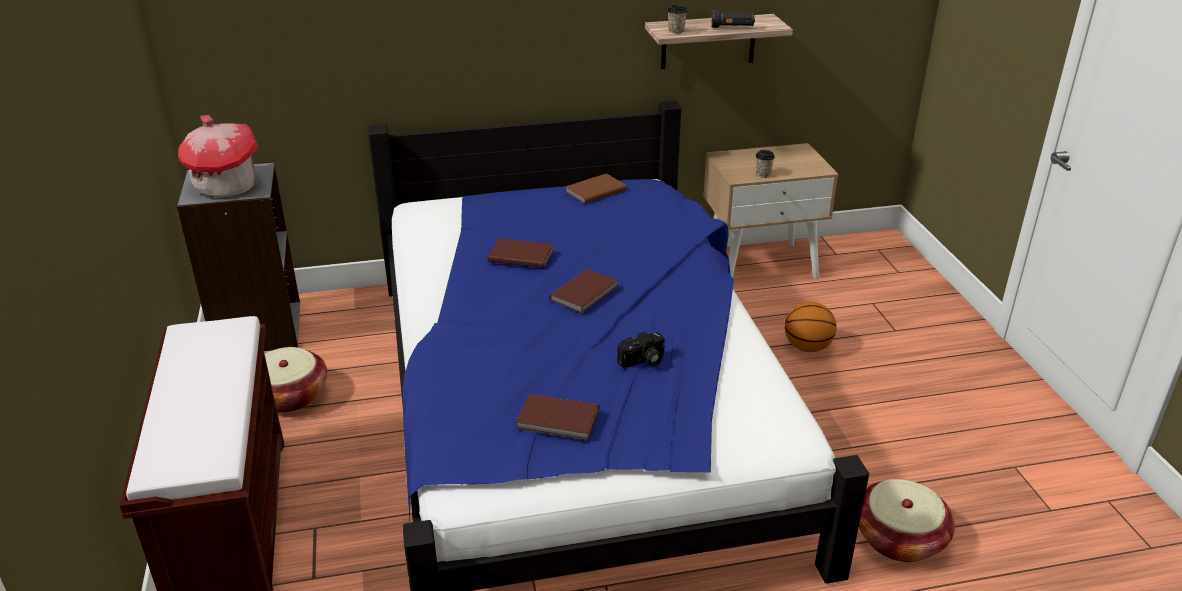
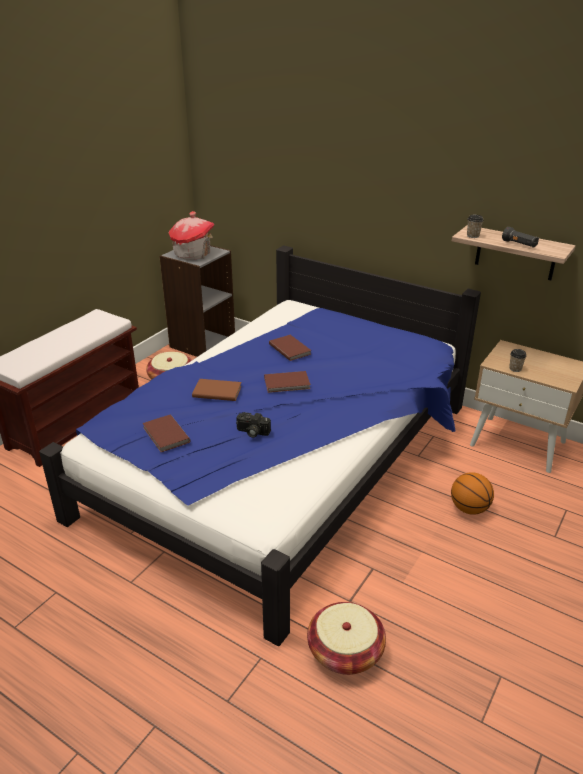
camera: 45 degrees right, 0 degrees up
(594, 190) = (392, 333): brown book -> brown book (216, 391)

